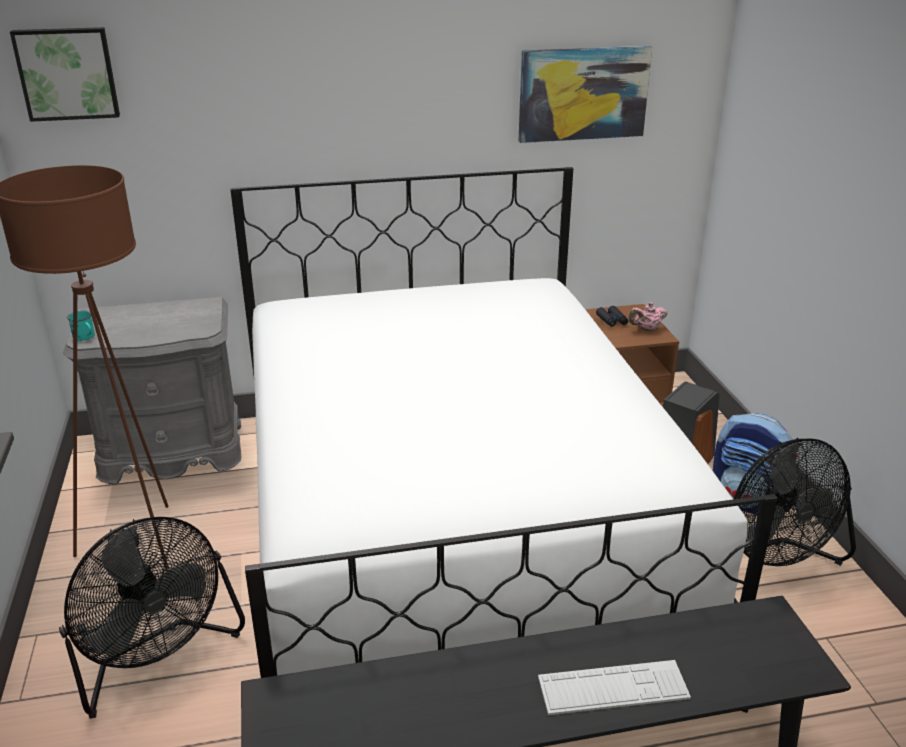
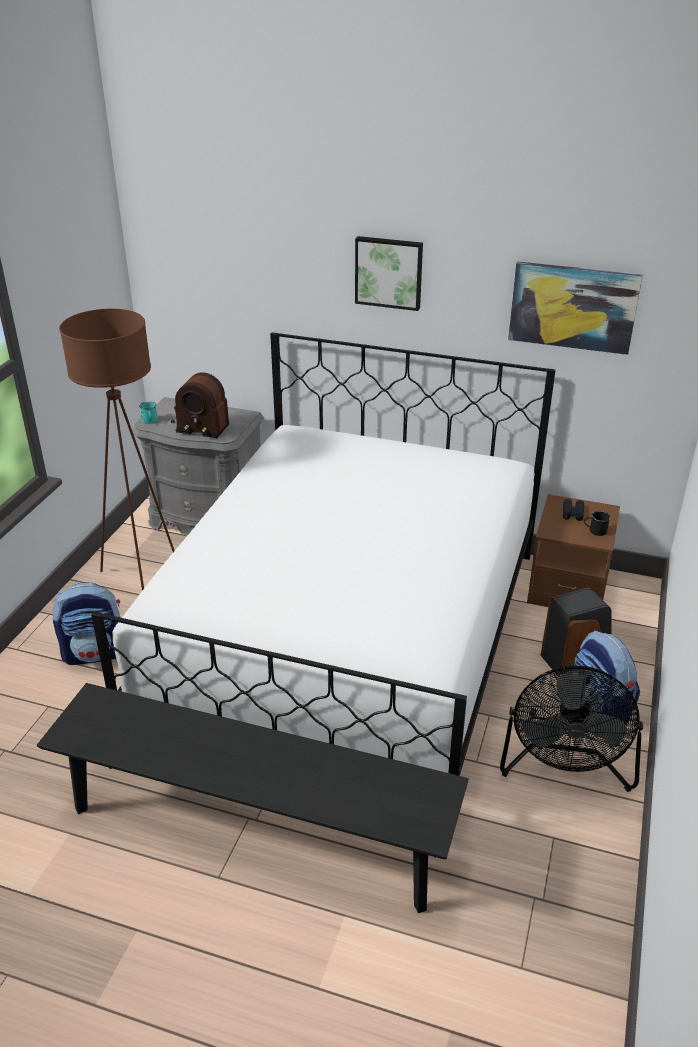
camera: 30 degrees right, 5 degrees up
(67, 73) = (170, 230): picture -> picture (389, 272)
(148, 658) = (96, 653): black fan -> backpack
(157, 324) = (200, 423): none -> radio
(613, 688) = (285, 783): keyboard -> none
(646, 329) = (595, 531): pink teapot -> black mug

